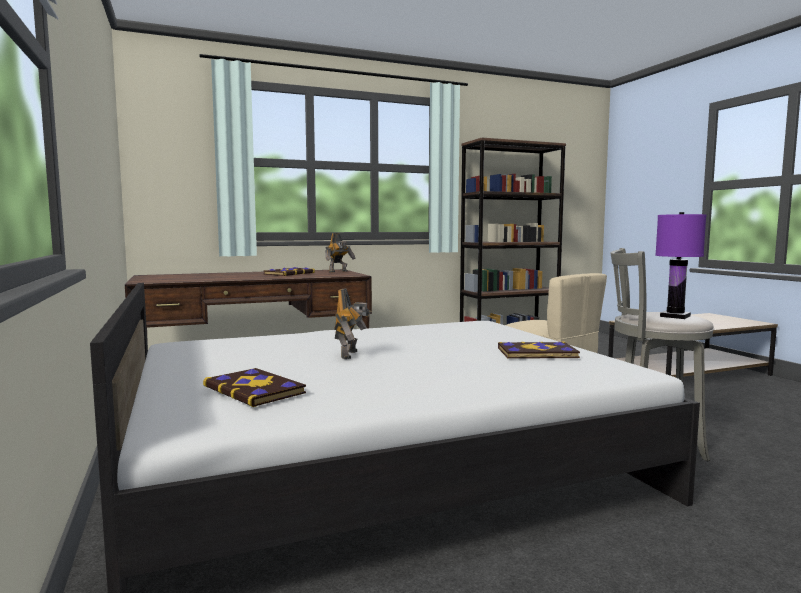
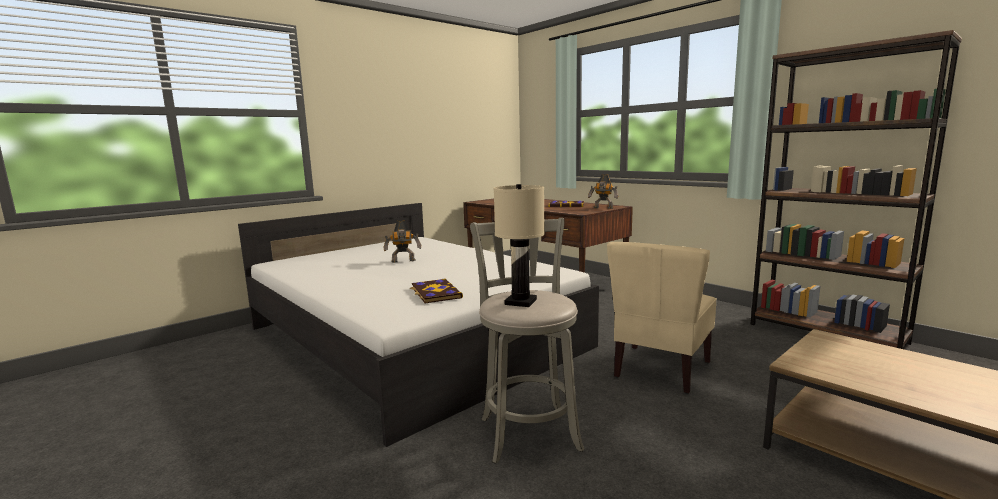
camera: 70 degrees right, 5 degrees up
(255, 389) = (319, 260): book -> none
(675, 316) = (521, 302): purple table lamp -> beige table lamp

